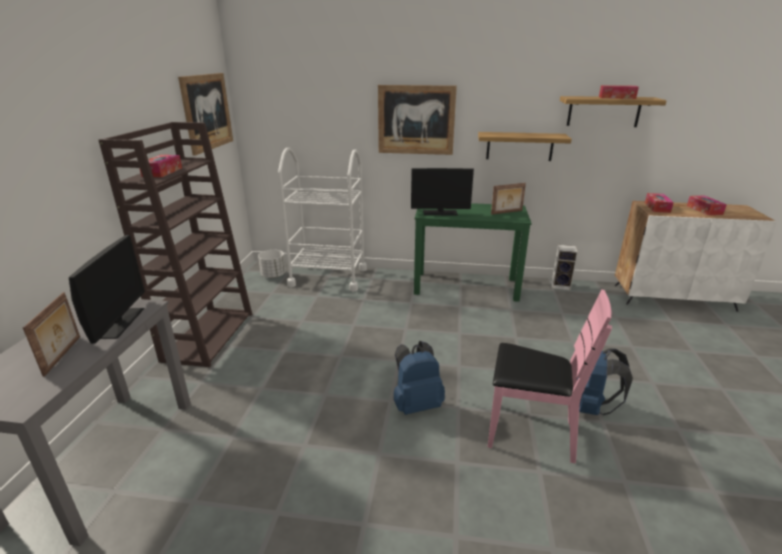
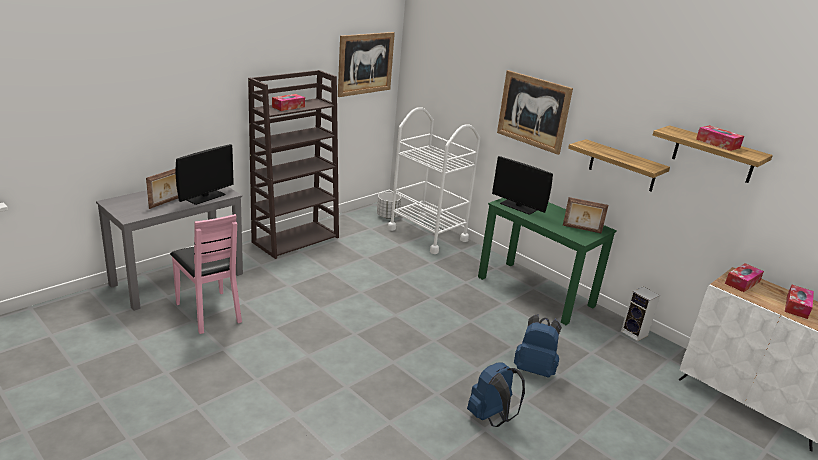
camera: 35 degrees right, 0 degrees up
(416, 404) = (368, 345): blue backpack -> blue backpack (534, 369)
(530, 433) = (419, 402): pink chair -> pink chair (209, 312)

